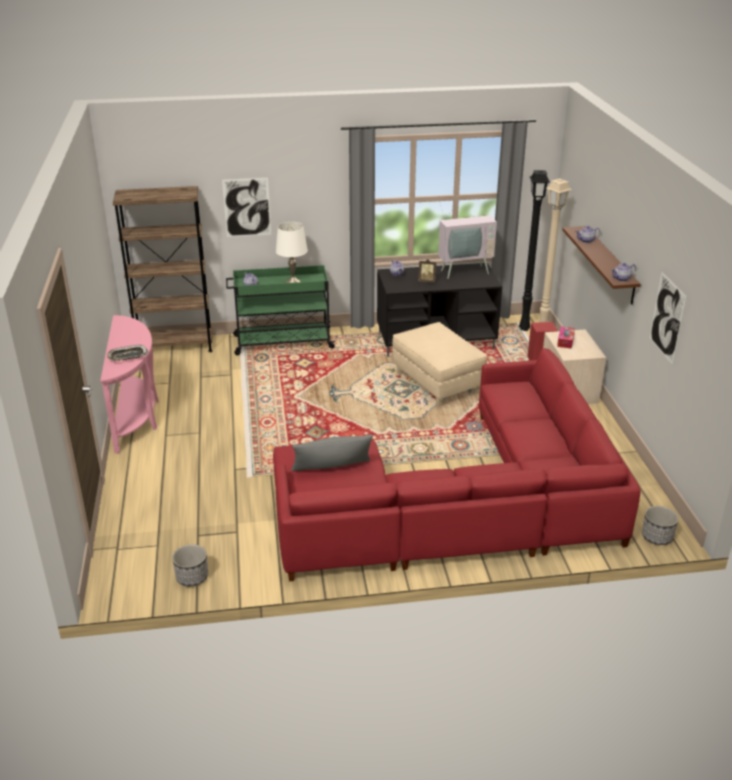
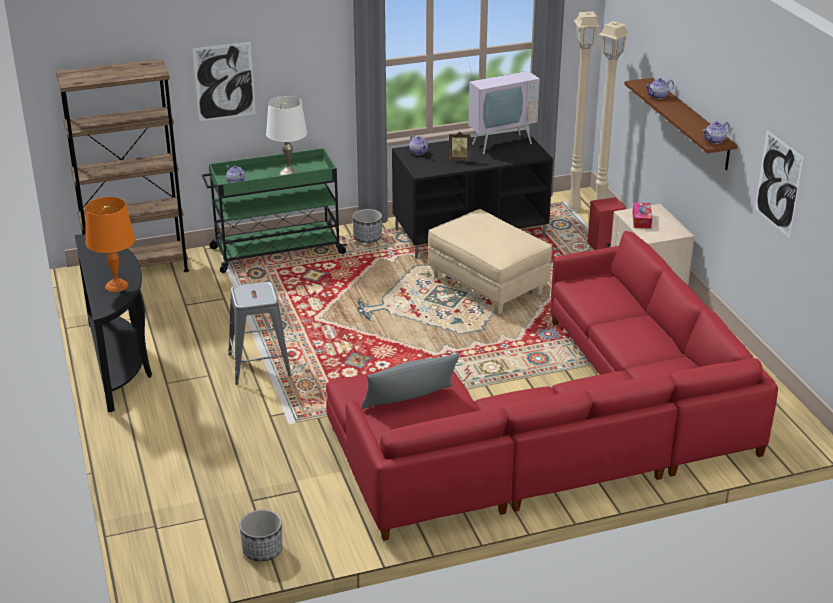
camera: 10 degrees left, 0 degrees up
(127, 356) = (116, 286): tray -> orange table lamp
(137, 417) = (120, 363): pink console table -> black console table
(240, 428) = (259, 365): none -> grey stool
(525, 329) = (575, 209): black floor lamp -> beige floor lamp
(657, 537) = (793, 441): planter -> planter (367, 238)

